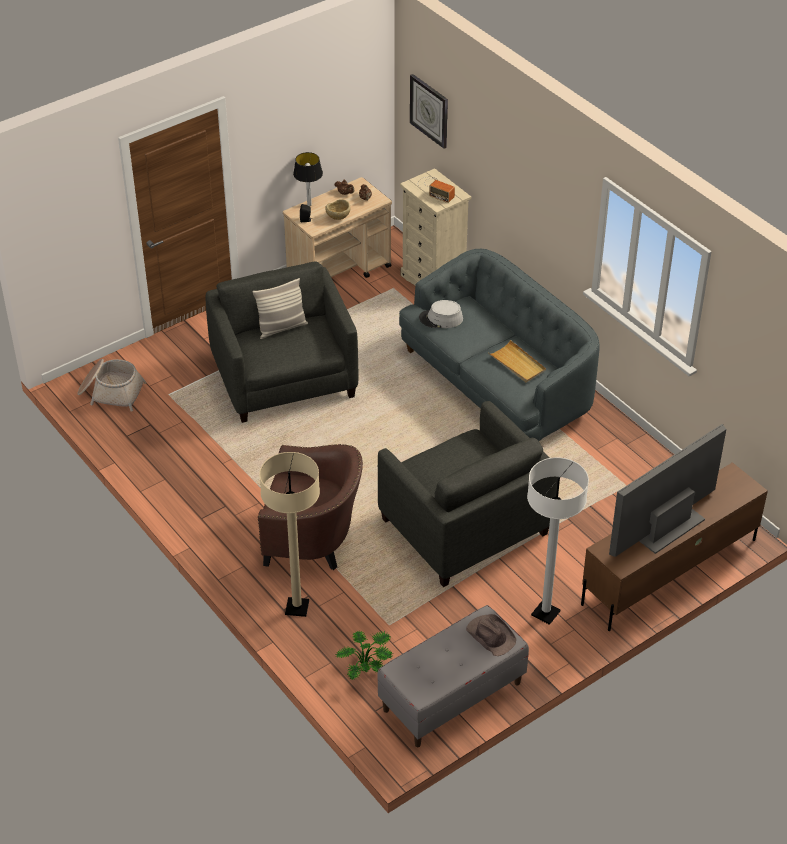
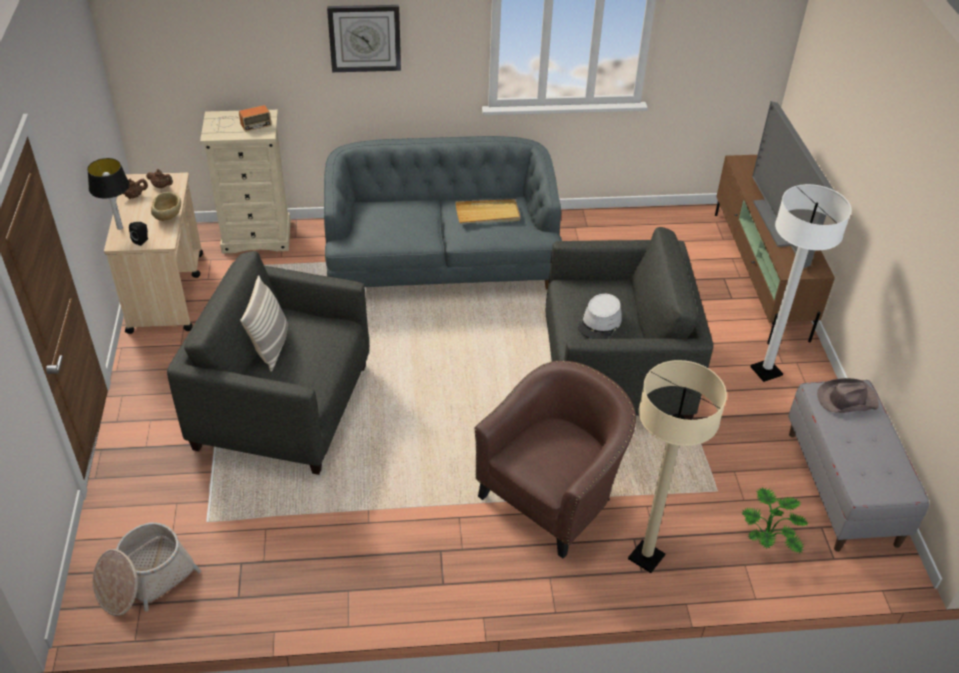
camera: 60 degrees left, 0 degrees up
(429, 110) = (177, 43): wall clock -> wall clock (364, 38)
(441, 319) = (375, 232): grey hat -> grey hat (600, 323)

